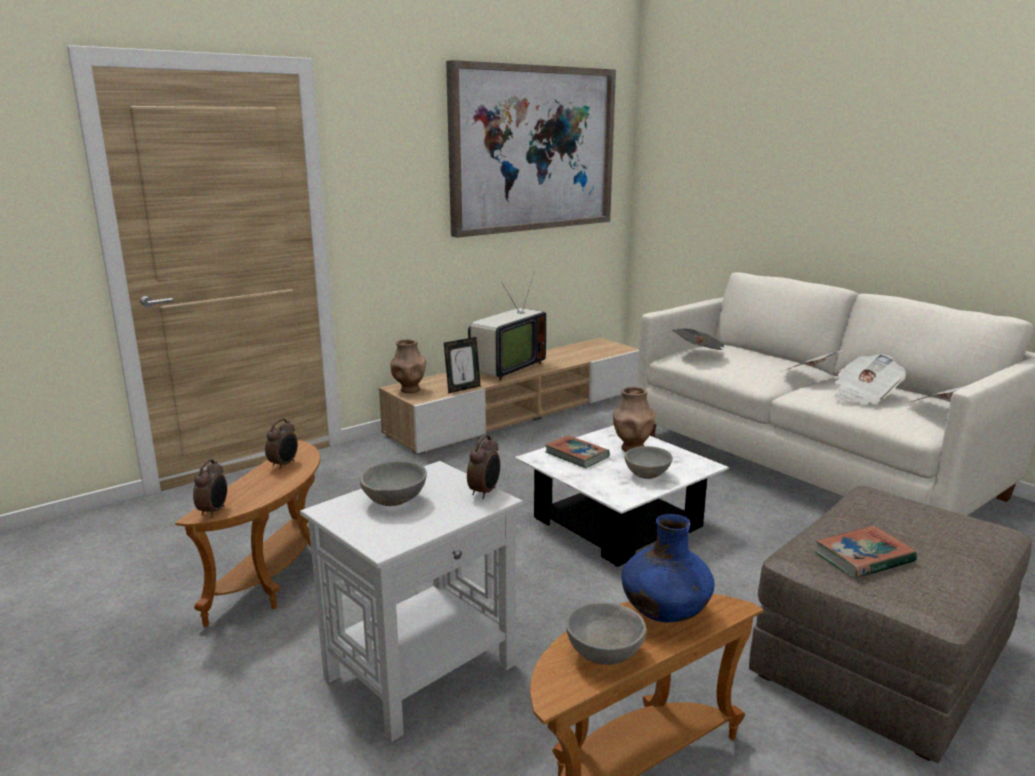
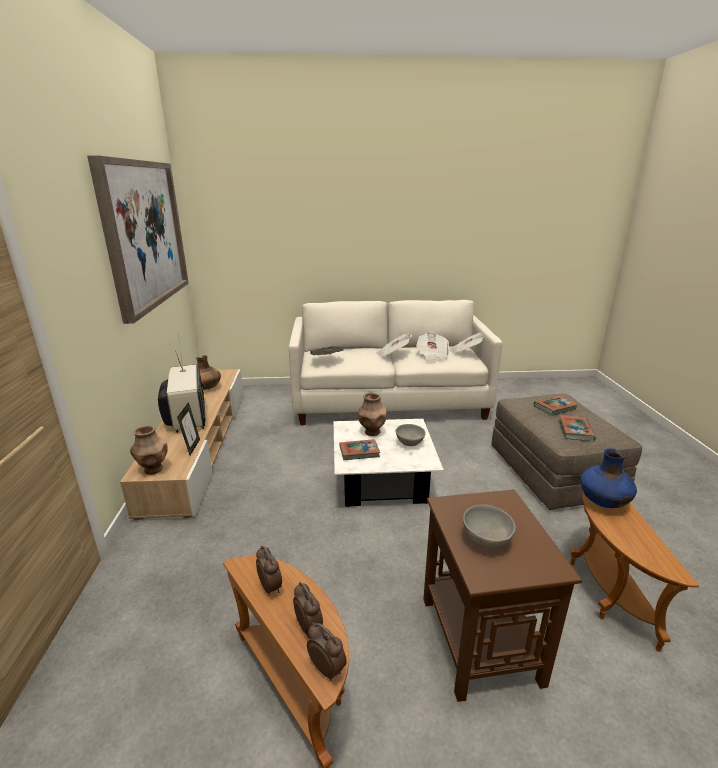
camera: 55 degrees left, 5 degrees up
(422, 670) = (479, 637): white side table -> brown side table
(485, 492) = (495, 498): alarm clock -> alarm clock (309, 627)
(574, 354) = (207, 388): none -> brown vase
(603, 654) = (637, 538): grey bowl -> none
(919, 527) = (555, 408): none -> book

